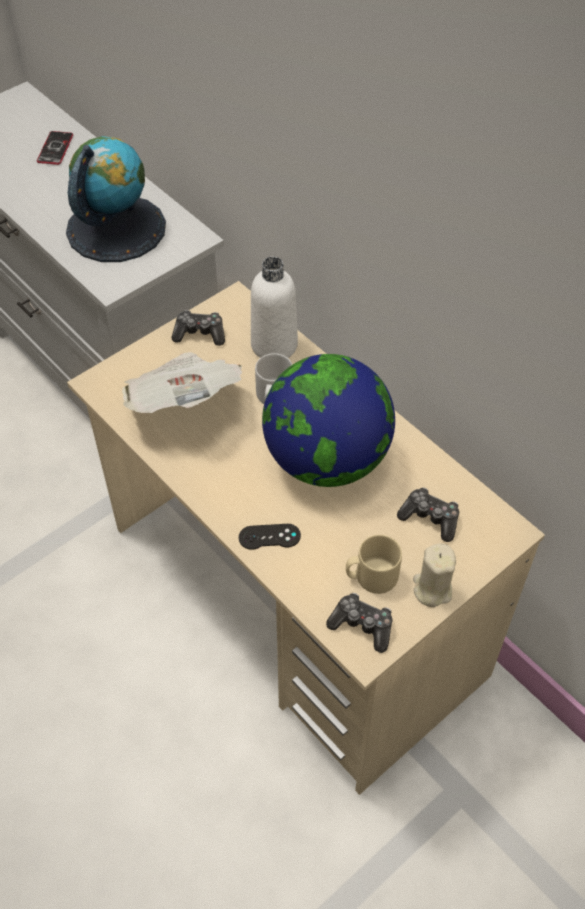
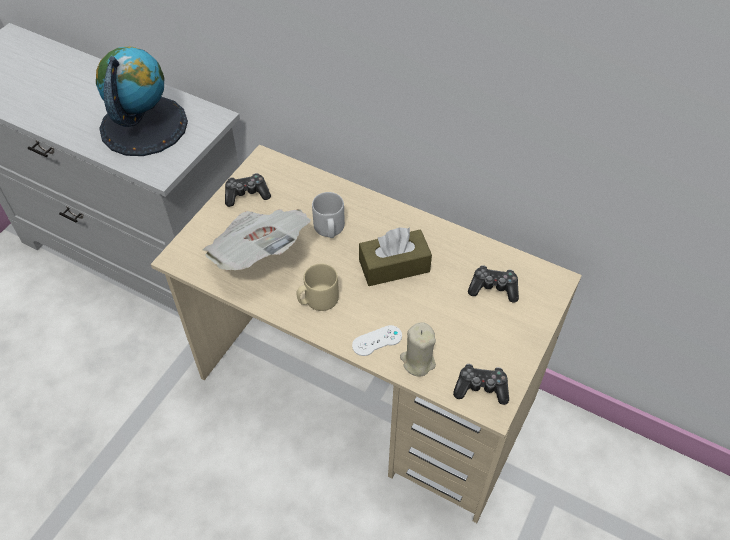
camera: 20 degrees left, 0 degrees up
(55, 149) = (60, 72): phone -> none
(269, 537) = (377, 340): black game controller -> white game controller
(274, 345) = (311, 187): white bottle -> none
(326, 460) = (394, 266): globe -> brown tissue box
(371, 577) = (470, 347): beige mug -> beige mug (317, 300)
(432, 589) = (520, 342): beige candle -> beige candle (417, 361)

